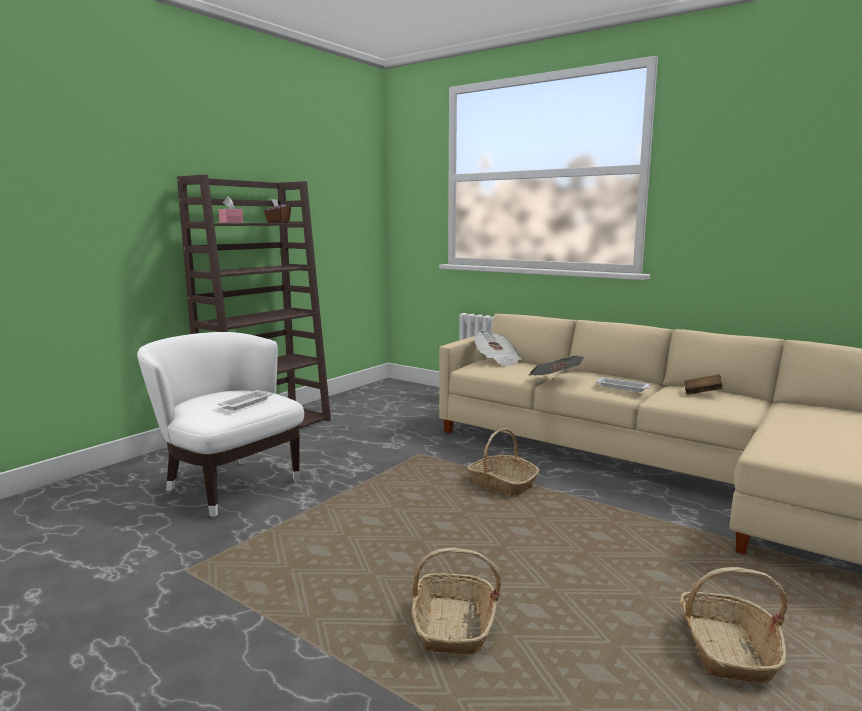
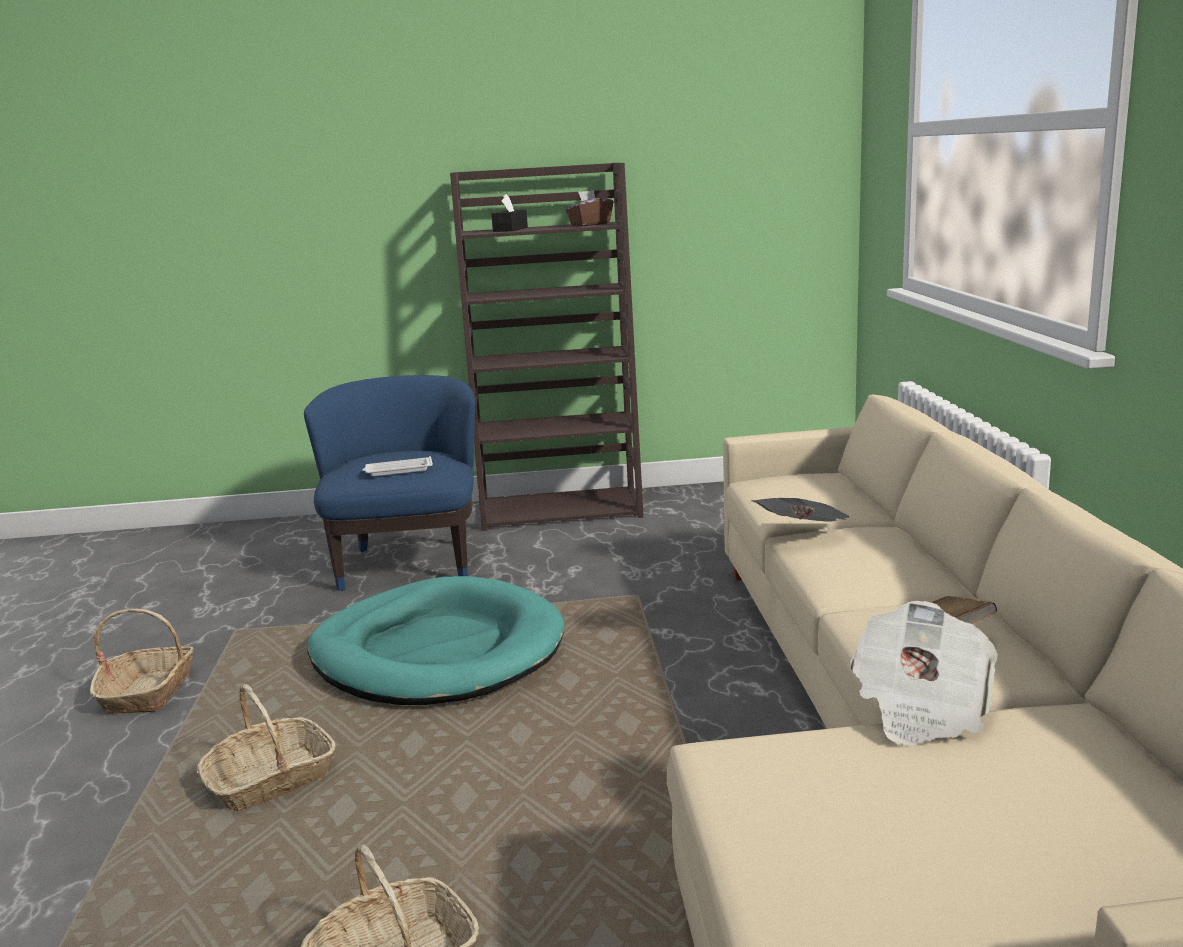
camera: 50 degrees right, 5 degrees up
(228, 485) = (408, 563): white armchair -> blue armchair
(231, 222) = (510, 229): pink tissue box -> black tissue box
(377, 518) = (437, 651): none -> turquoise dog bed
(497, 361) = (816, 480): newspaper -> newspaper (920, 708)
(502, 484) = (636, 672): basket -> basket (148, 692)
(623, 387) = (852, 577): white tray -> none

